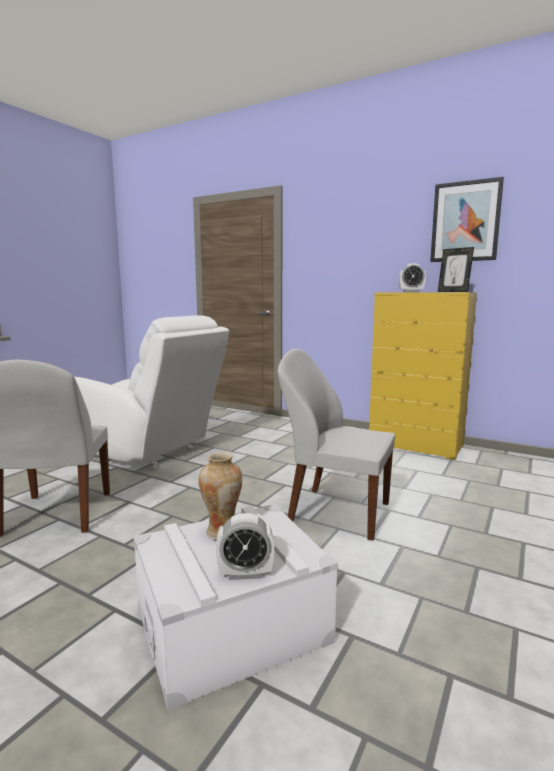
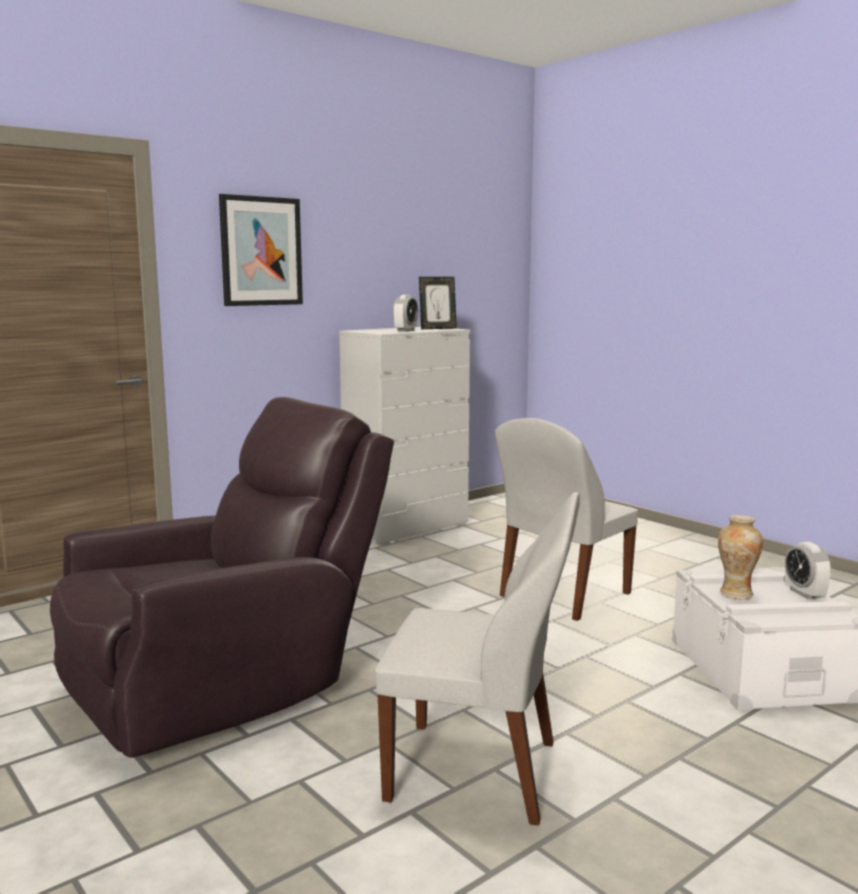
camera: 70 degrees left, 0 degrees up
(149, 450) = (226, 685): white armchair -> brown armchair
(245, 573) = (804, 593): alarm clock -> alarm clock turned 150 degrees clockwise
(416, 445) = (407, 527): yellow dresser -> white dresser
(465, 221) = (408, 241): picture -> picture (261, 251)

